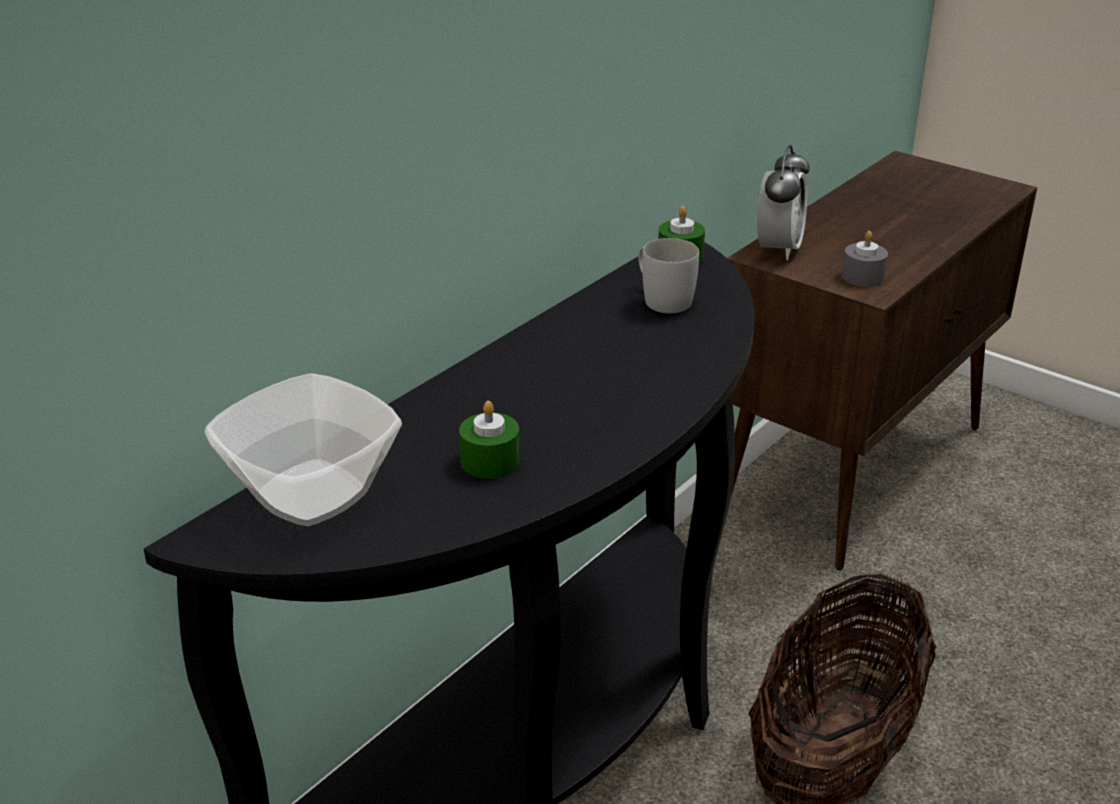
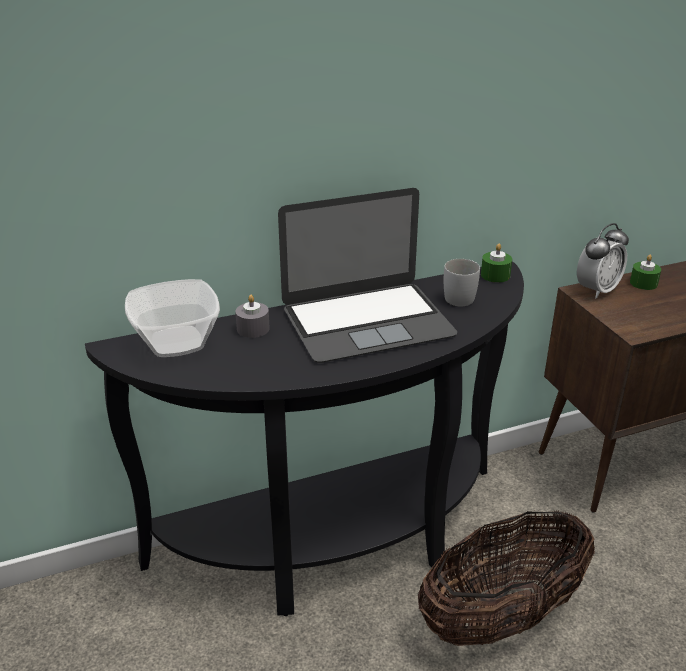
camera: 30 degrees right, 0 degrees up
(490, 461) = (274, 354): green candle -> green candle (643, 283)
(575, 370) = (367, 321): none -> laptop
(863, 277) = (637, 321): grey candle -> grey candle (253, 329)

